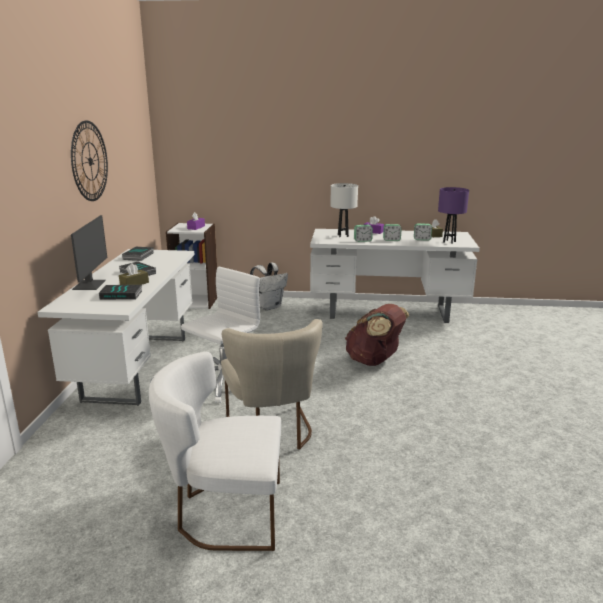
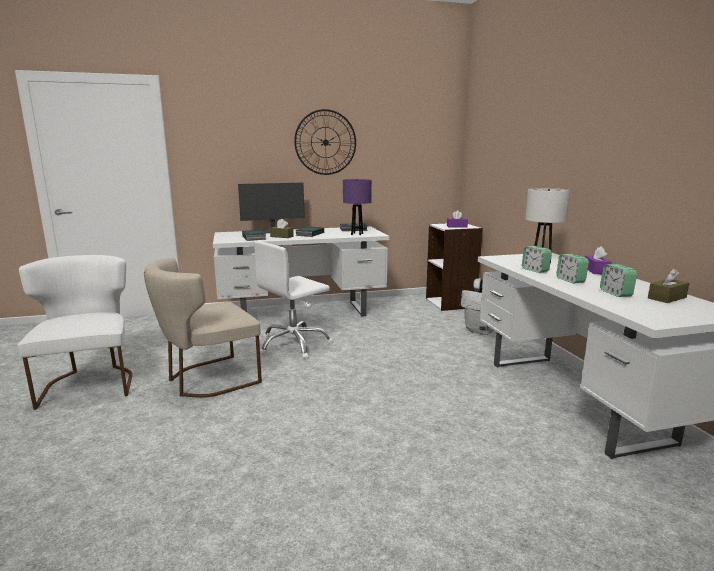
camera: 70 degrees right, 5 degrees down
(224, 382) = (293, 345): white office chair -> white office chair turned 120 degrees clockwise
(374, 361) = (396, 409): brown backpack -> none
(449, 242) = (643, 308): purple table lamp -> purple table lamp (357, 234)

